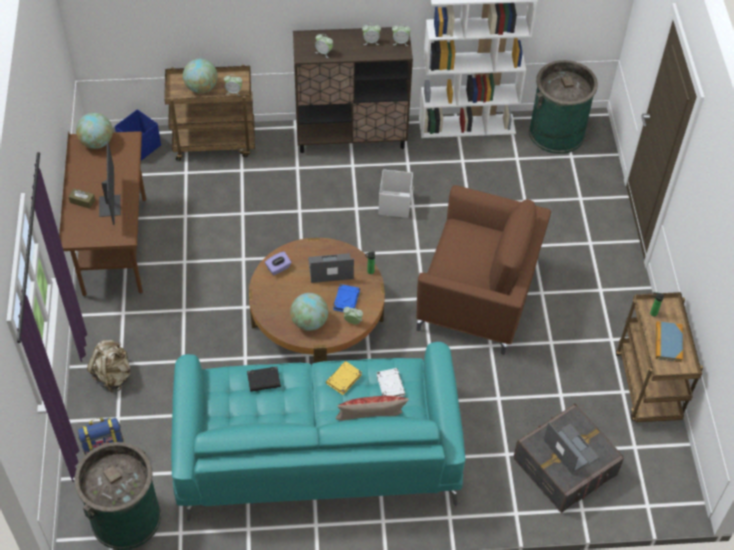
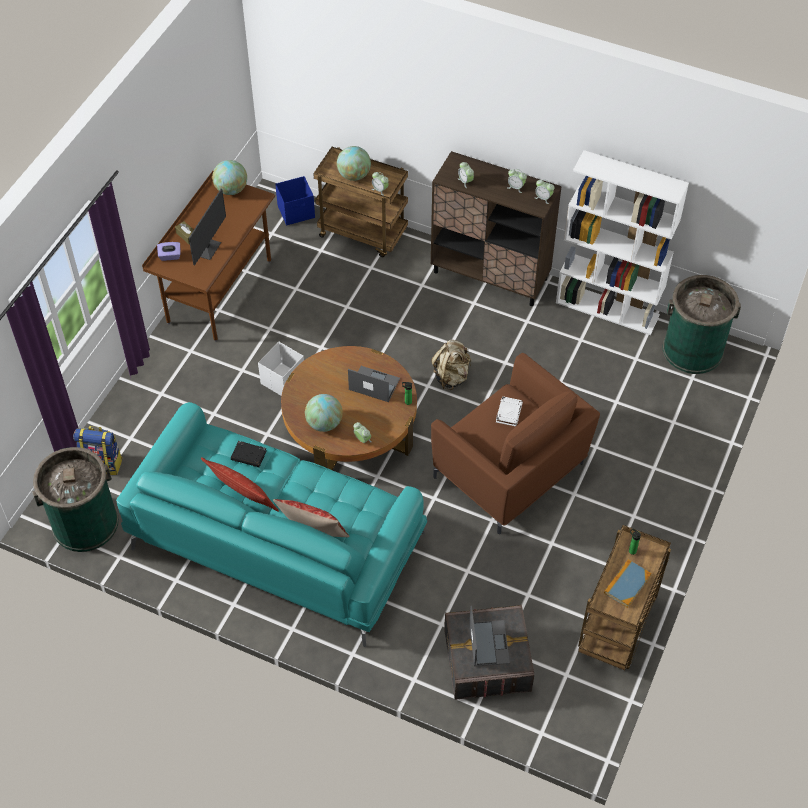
camera: 30 degrees right, 0 degrees up
(113, 375) = (149, 401): beige backpack -> beige backpack (451, 376)
(278, 268) = (329, 364): purple tissue box -> purple tissue box (170, 256)
(281, 419) = (242, 495): none -> pillow
(344, 379) = (317, 485): yellow book -> none
(346, 300) = (369, 418): blue book -> none
(390, 385) = (354, 508): white book -> white book (508, 412)
(395, 204) = (490, 354): white storage box -> white storage box (283, 380)

